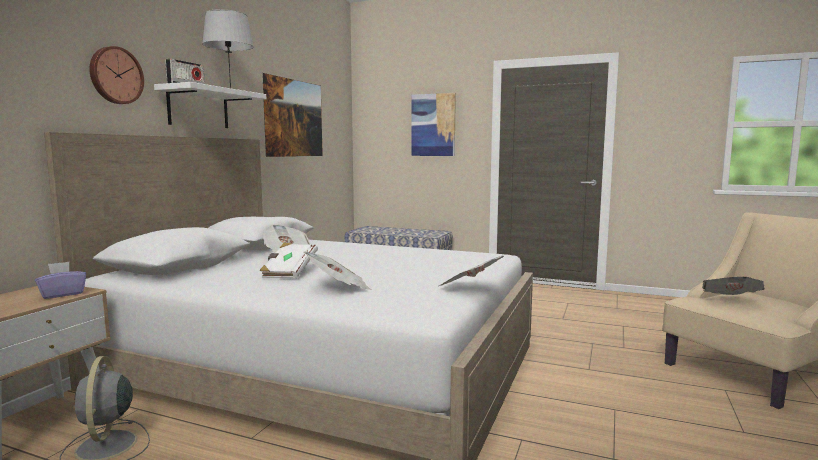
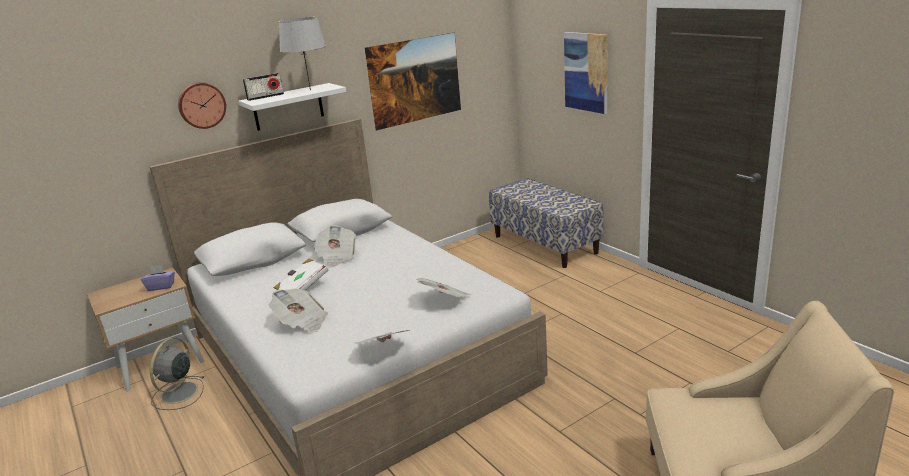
camera: 35 degrees right, 15 degrees up
(730, 301) = (698, 416): newspaper -> newspaper (445, 300)

